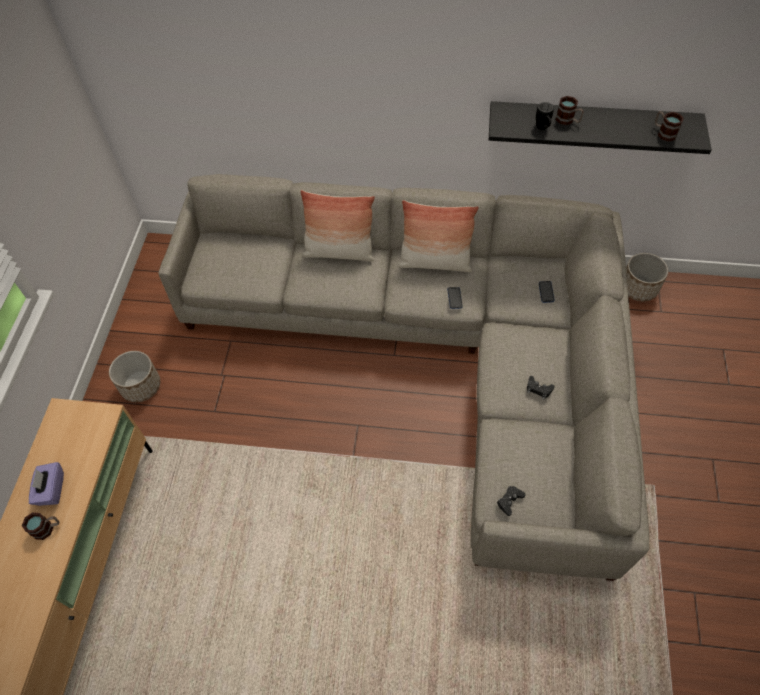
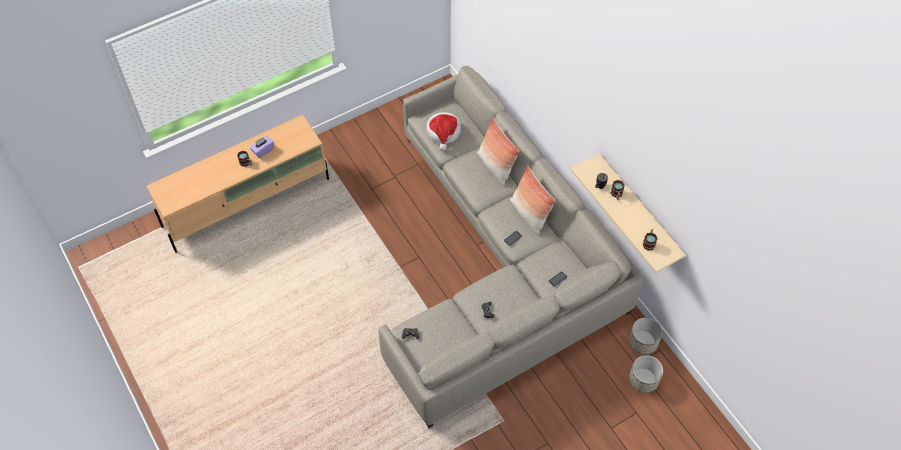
camera: 50 degrees right, 0 degrees up
(141, 386) = (358, 146): planter -> planter (643, 380)
(242, 270) = (443, 133): none -> hat
(591, 125) = (639, 210): black shelf -> beige shelf

